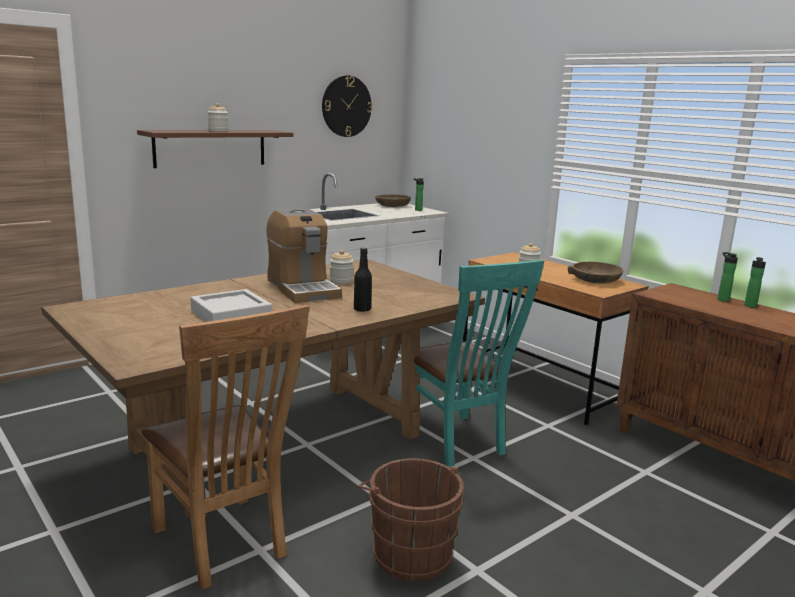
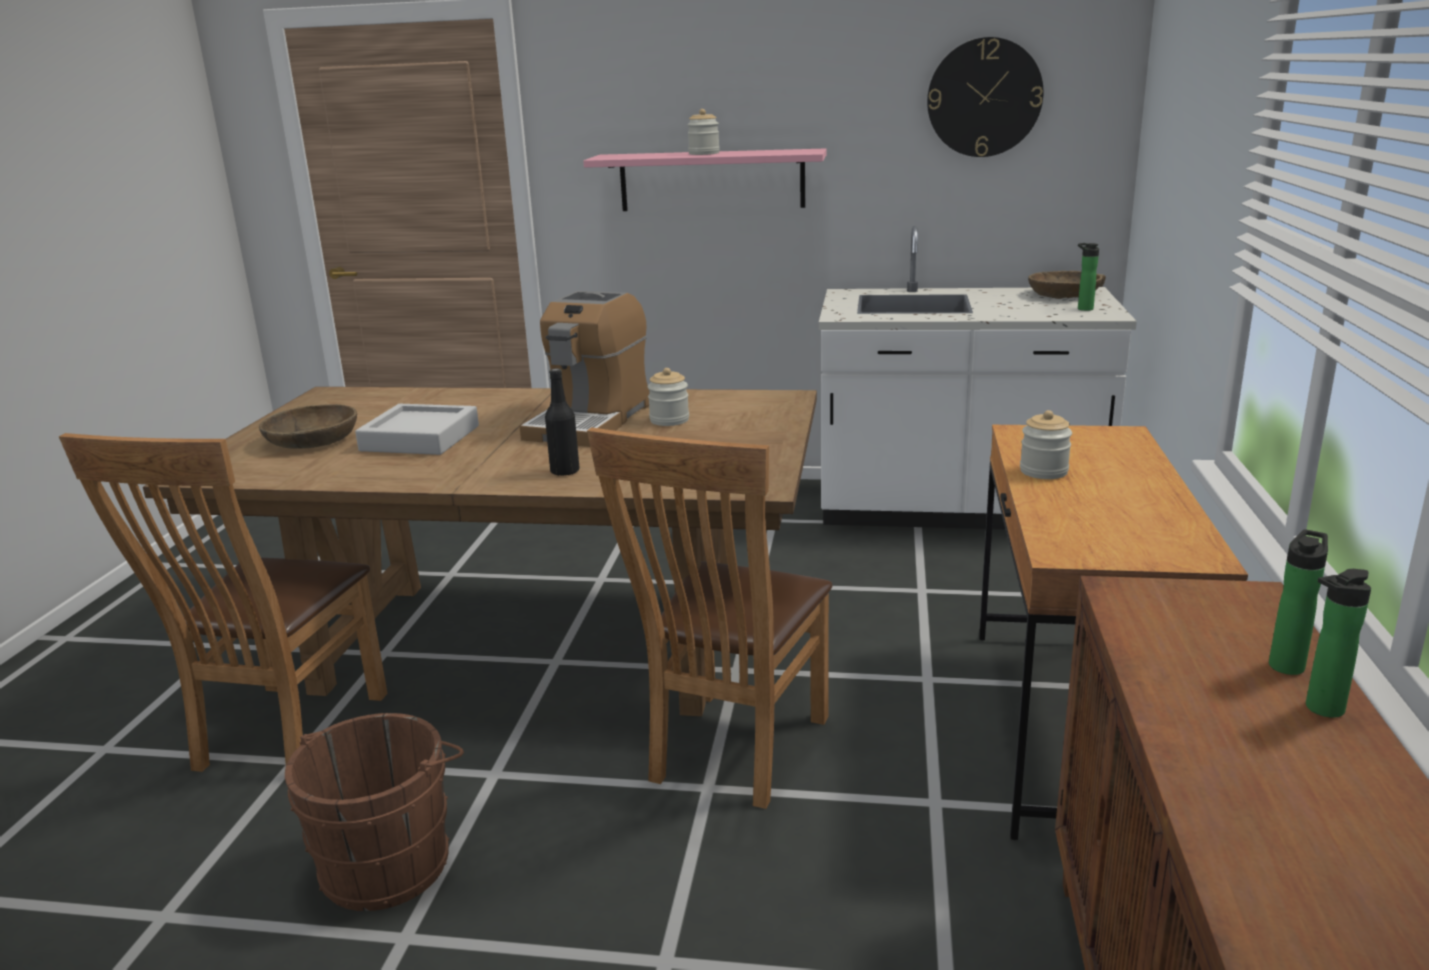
camera: 50 degrees right, 5 degrees up
(210, 148) = (712, 180): brown shelf -> pink shelf
(457, 442) = (731, 753): turquoise chair -> brown chair
(595, 280) = (1142, 525): brown bowl -> brown bowl (312, 440)

